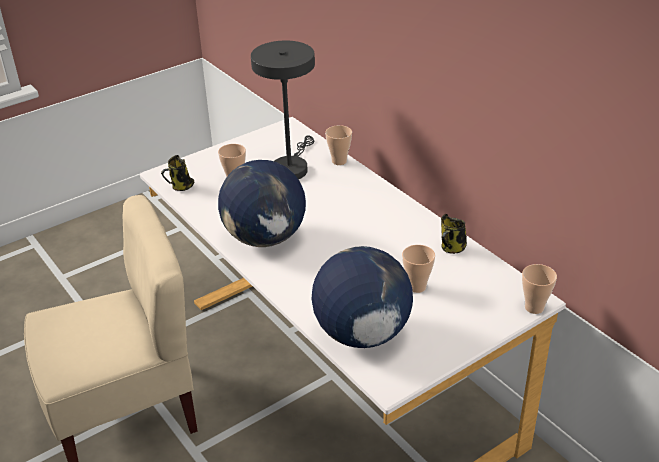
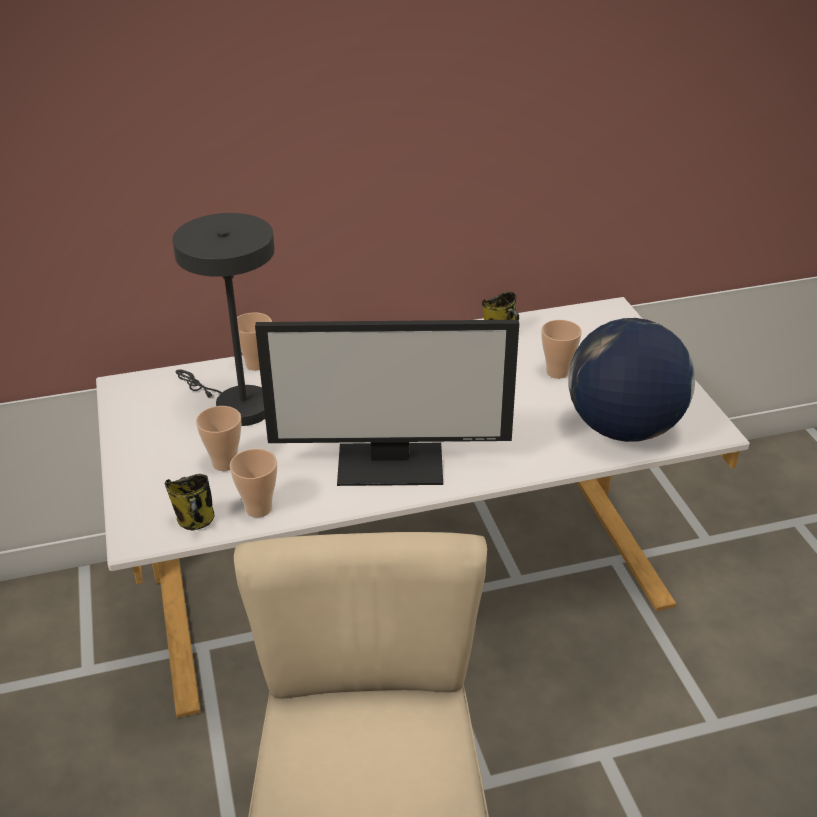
camera: 70 degrees left, 0 degrees up
(265, 238) = (391, 463): globe -> monitor
(534, 307) = (625, 314): cup -> cup (258, 509)

